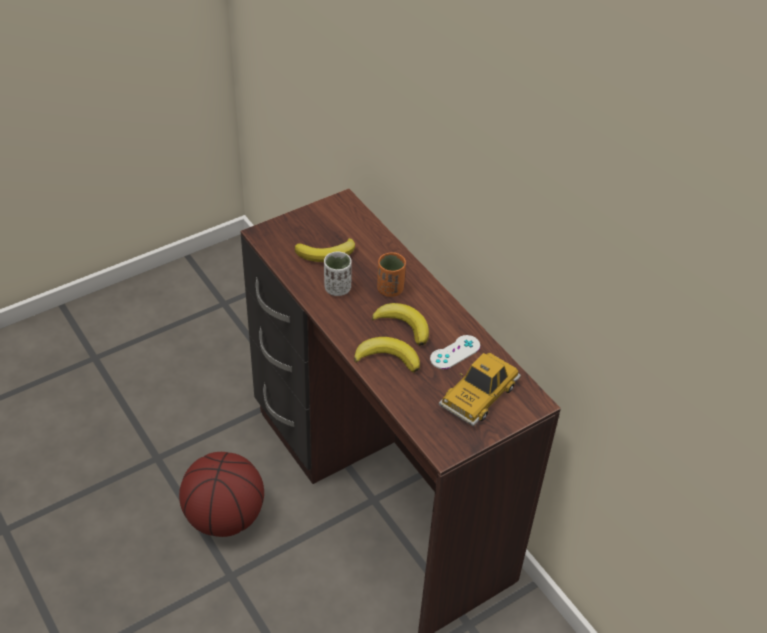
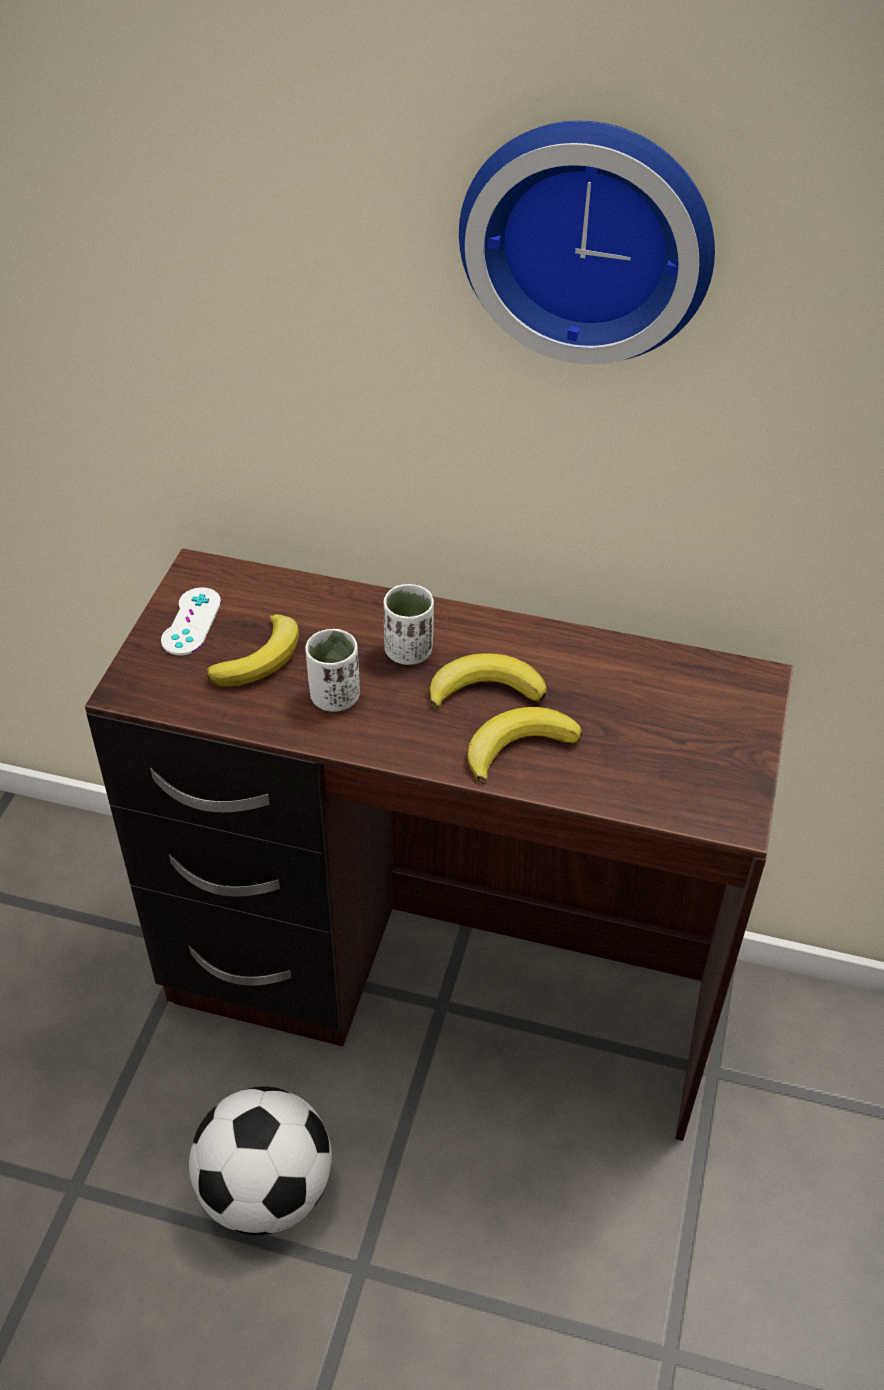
camera: 40 degrees left, 0 degrees up
(225, 516) = (266, 1189): basketball -> football
(390, 289) = (408, 651): orange cup -> white cup
(455, 352) = (591, 680): white game controller -> white game controller (191, 621)
(479, 395) = (687, 715): toy car -> none
(508, 120) = (589, 237): none -> wall clock

